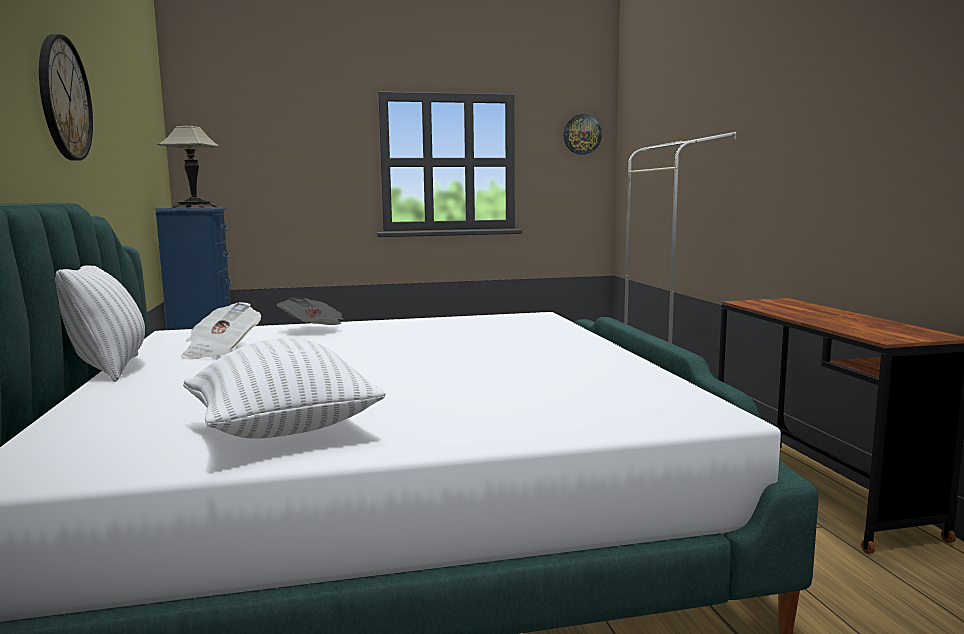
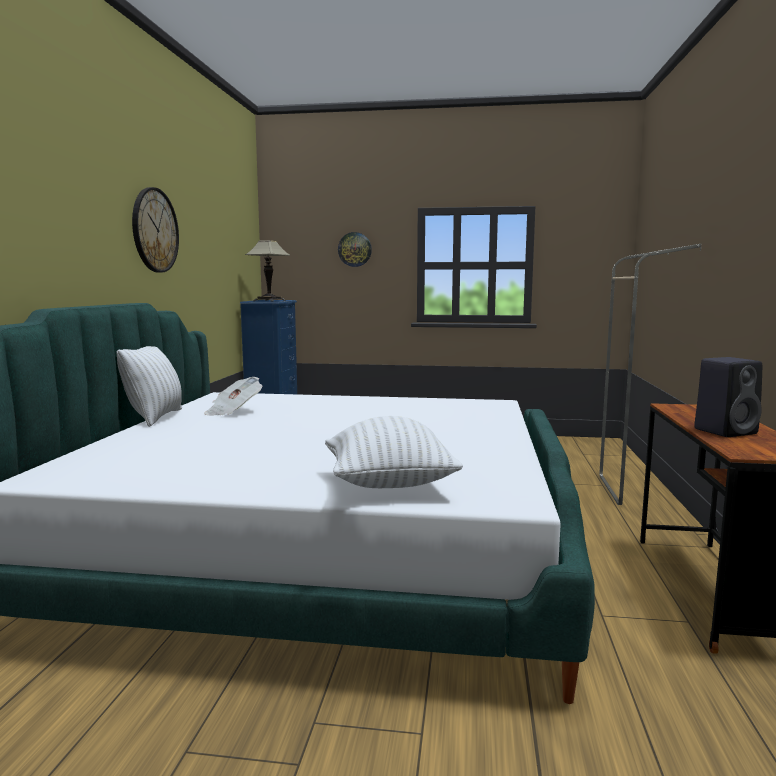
camera: 20 degrees right, 0 degrees up
(283, 433) = (203, 473): white pillow -> white pillow (389, 486)
(314, 330) = (313, 401): newspaper -> none
(582, 134) = (599, 240): wall clock -> wall clock (354, 249)
(835, 320) = (726, 431): none -> black speaker

